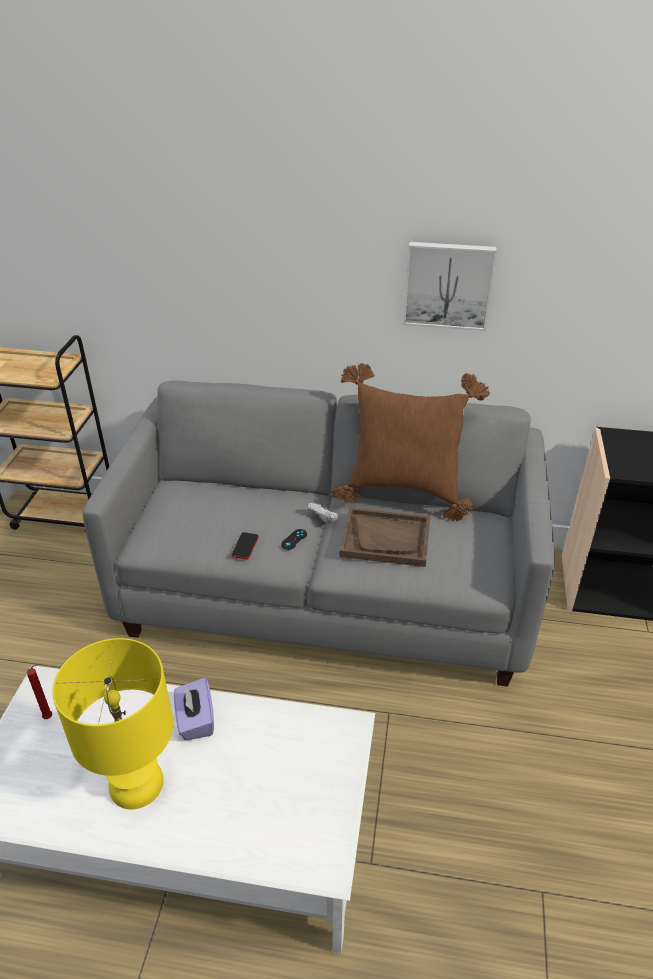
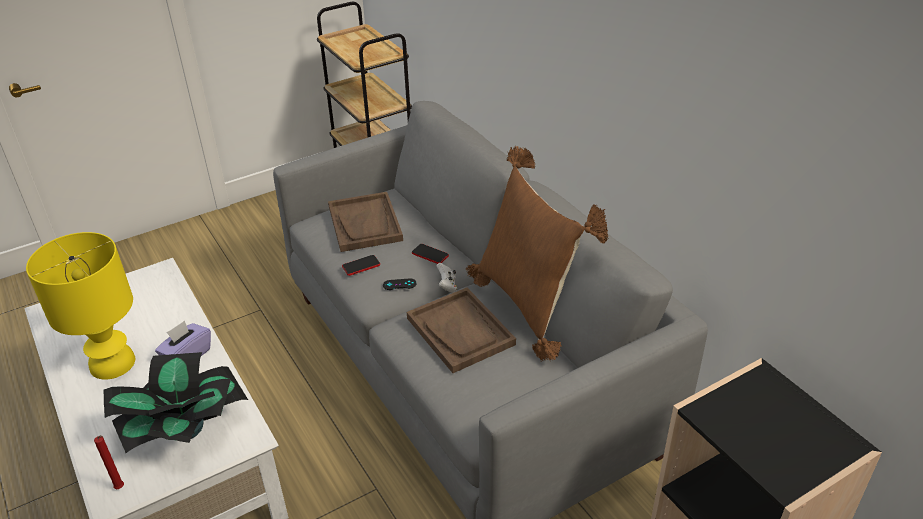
camera: 50 degrees right, 0 degrees up
(50, 717) = (136, 292): red candle -> red candle (121, 488)
(194, 516) = (365, 224): none -> brown tray
(281, 506) = (430, 254): none -> phone
(296, 767) = (186, 431): none -> potted plant
(448, 285) = (648, 103): picture -> none

